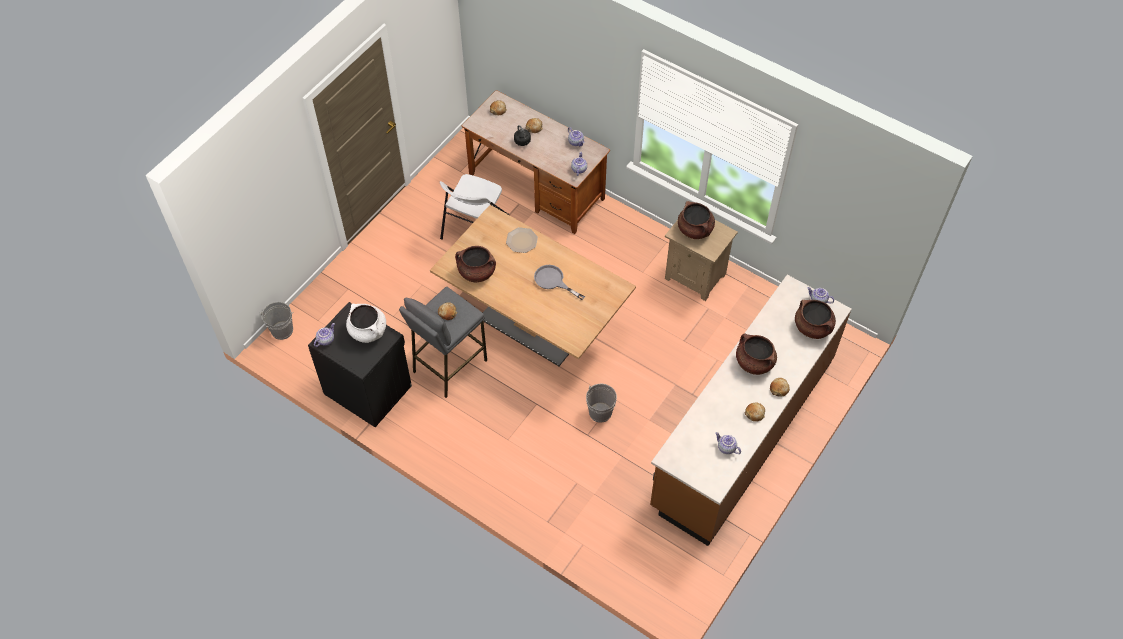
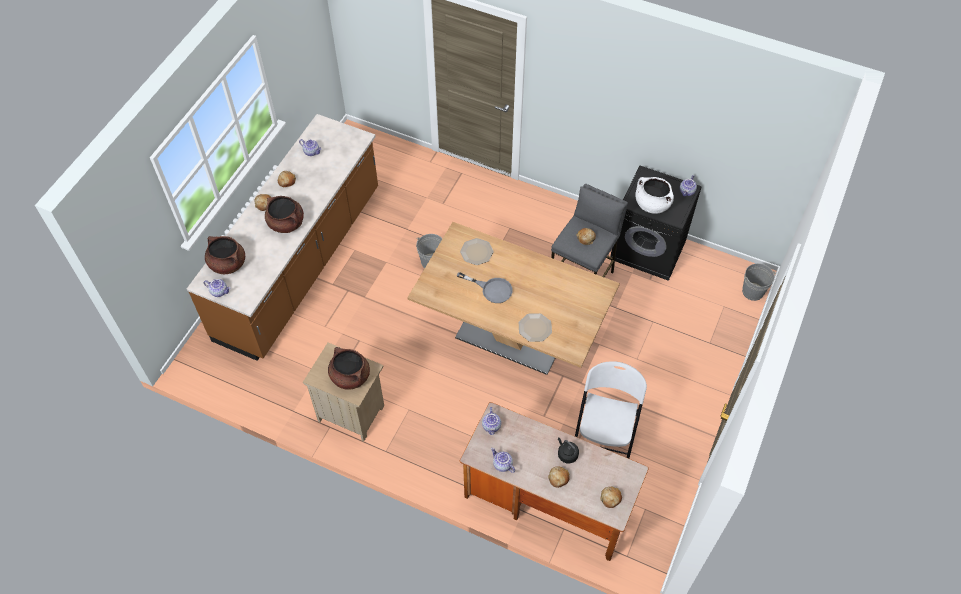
camera: 170 degrees right, 0 degrees up
(476, 272) = (571, 287): brown cooking pot -> none
(560, 320) = (476, 252): none -> plate

